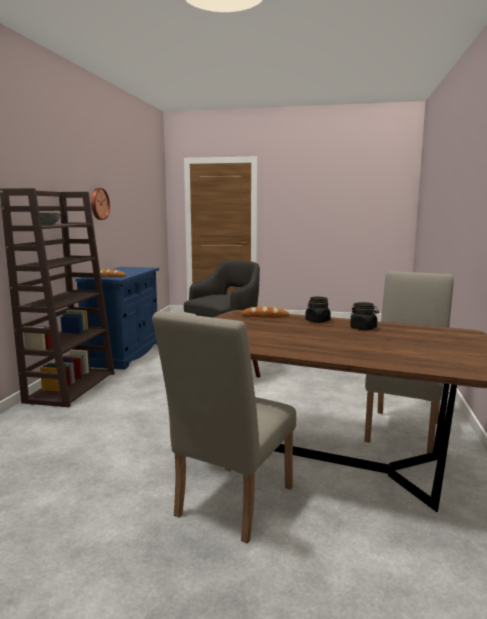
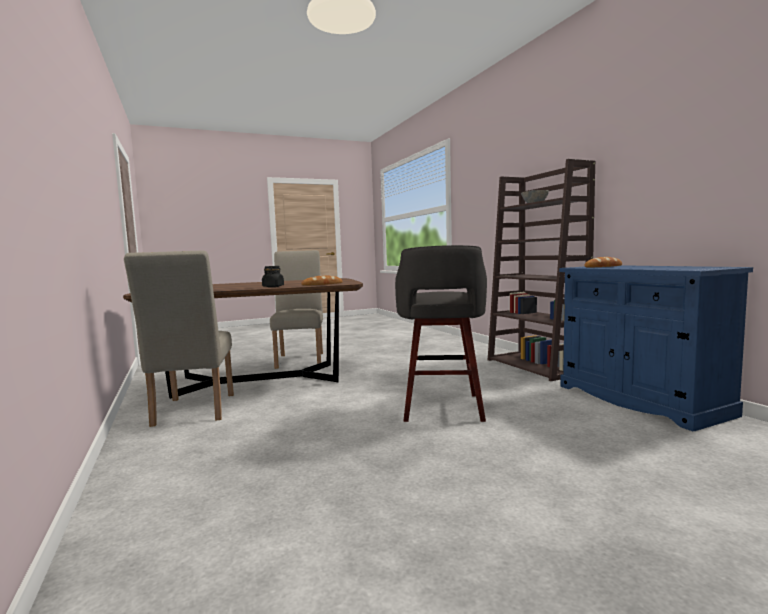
camera: 145 degrees right, 5 degrees down
(99, 204) = (699, 152): wall clock -> none
(363, 328) = (231, 288): black jar -> none

